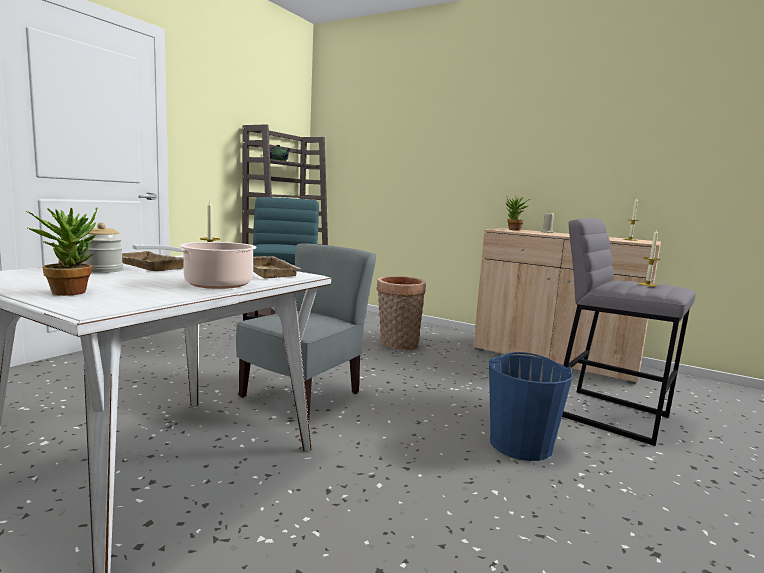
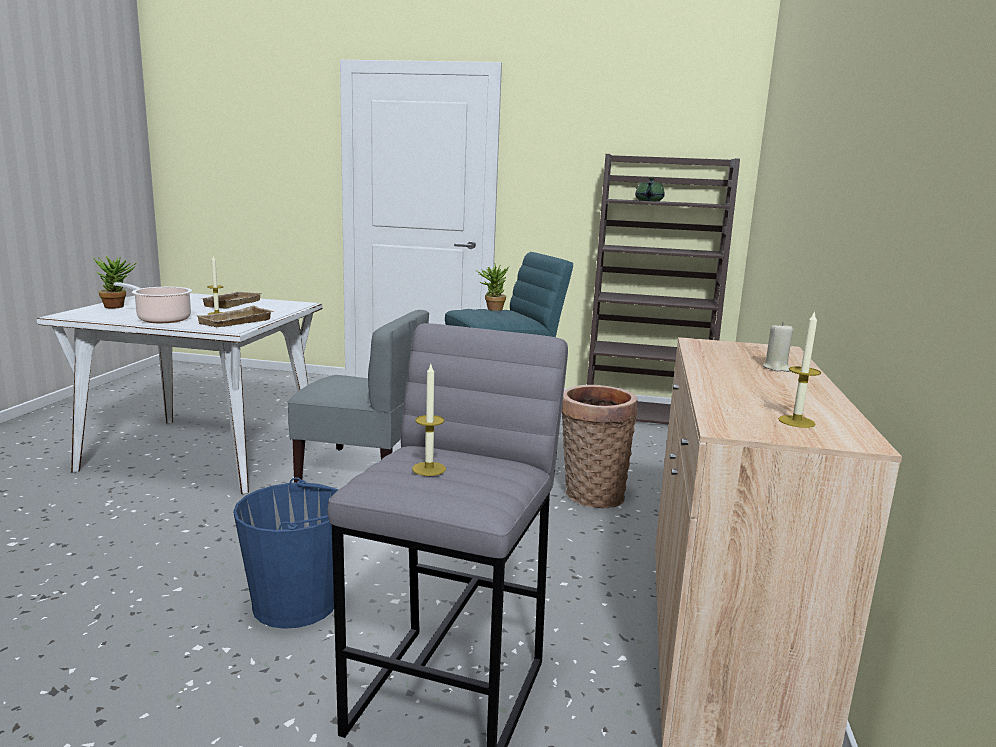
camera: 70 degrees right, 5 degrees up
(103, 270) = (200, 301): jar -> none
(513, 230) = (748, 350): potted plant -> potted plant (491, 309)

